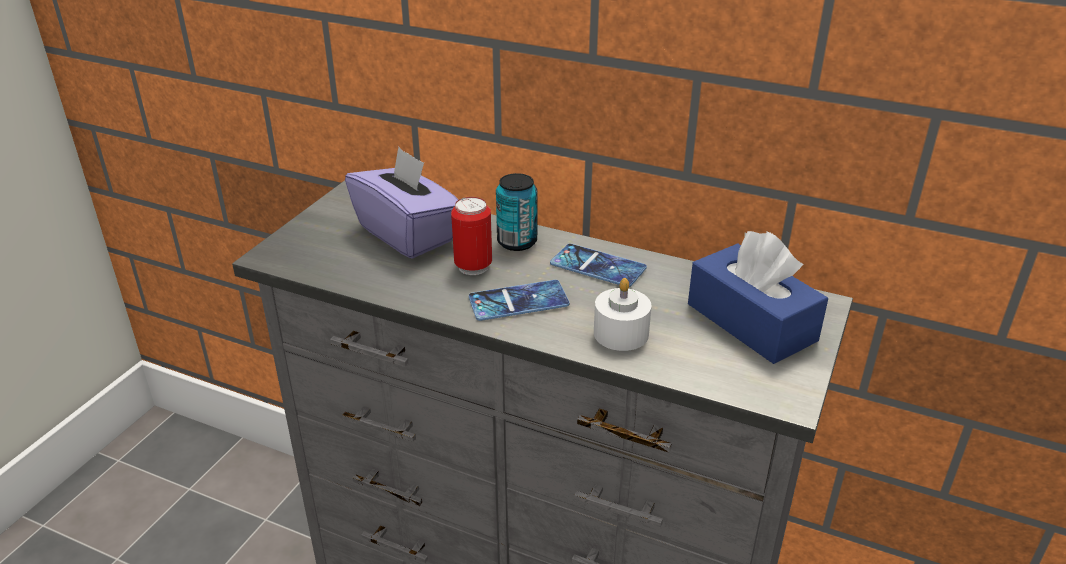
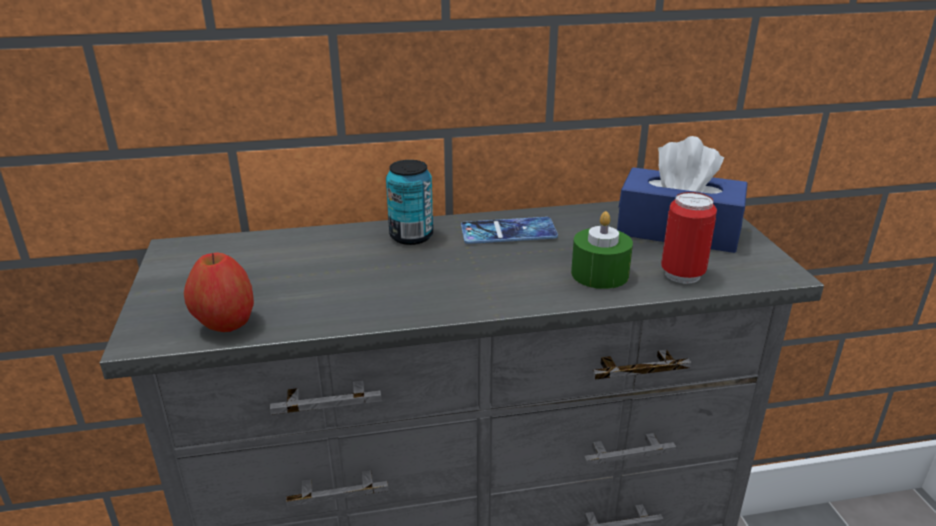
camera: 35 degrees left, 5 degrees down
(320, 266) = (226, 325): none -> apple
(408, 234) = (291, 263): purple tissue box -> none
(473, 267) = (397, 269): can -> can (682, 275)
(518, 301) = (479, 281): phone -> none
(621, 333) = (599, 274): white candle -> green candle

